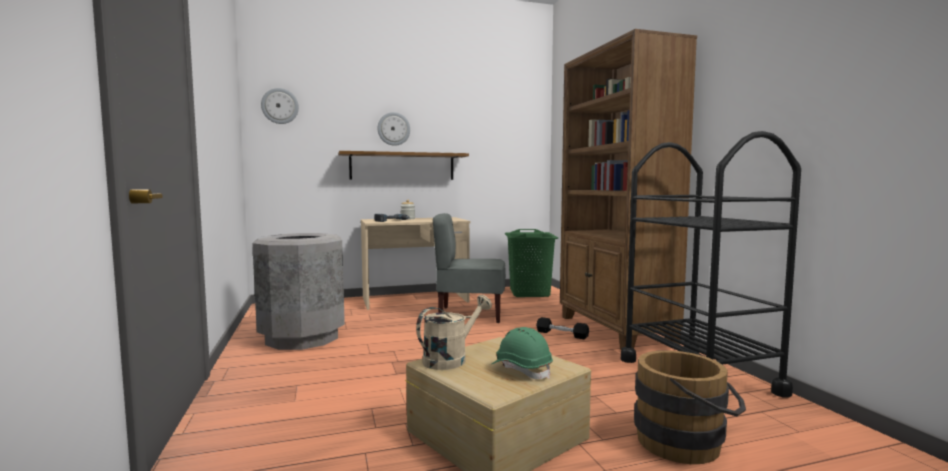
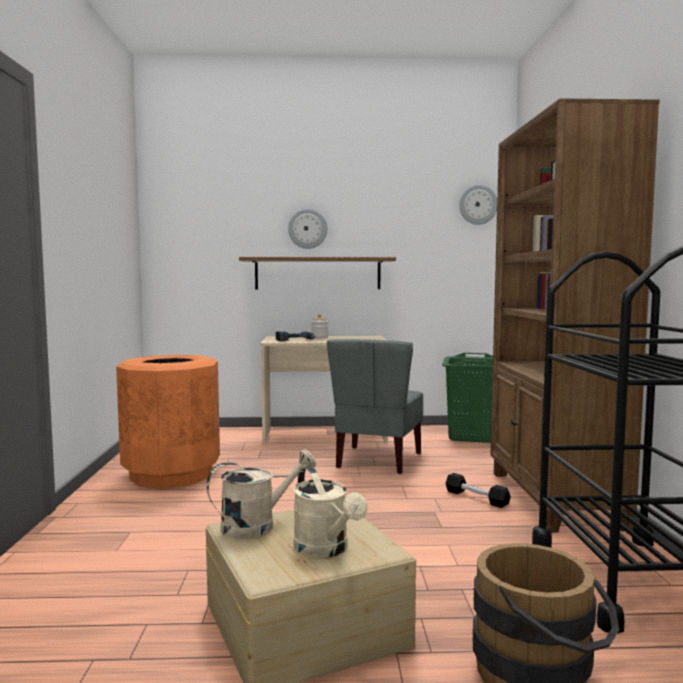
camera: 15 degrees right, 0 degrees up
(280, 106) = (179, 207): wall clock -> wall clock (478, 205)
(302, 338) = (172, 474): grey trash can -> orange trash can
(470, 314) = (377, 460): grey chair -> grey chair turned 90 degrees counterclockwise
(521, 370) = (326, 549): green hard hat -> beige watering can

